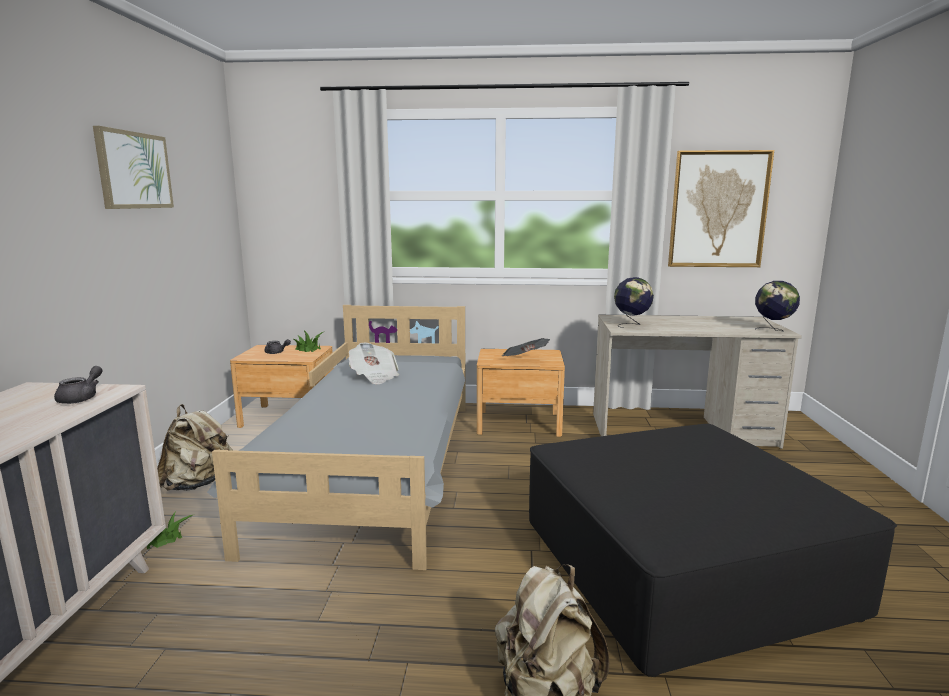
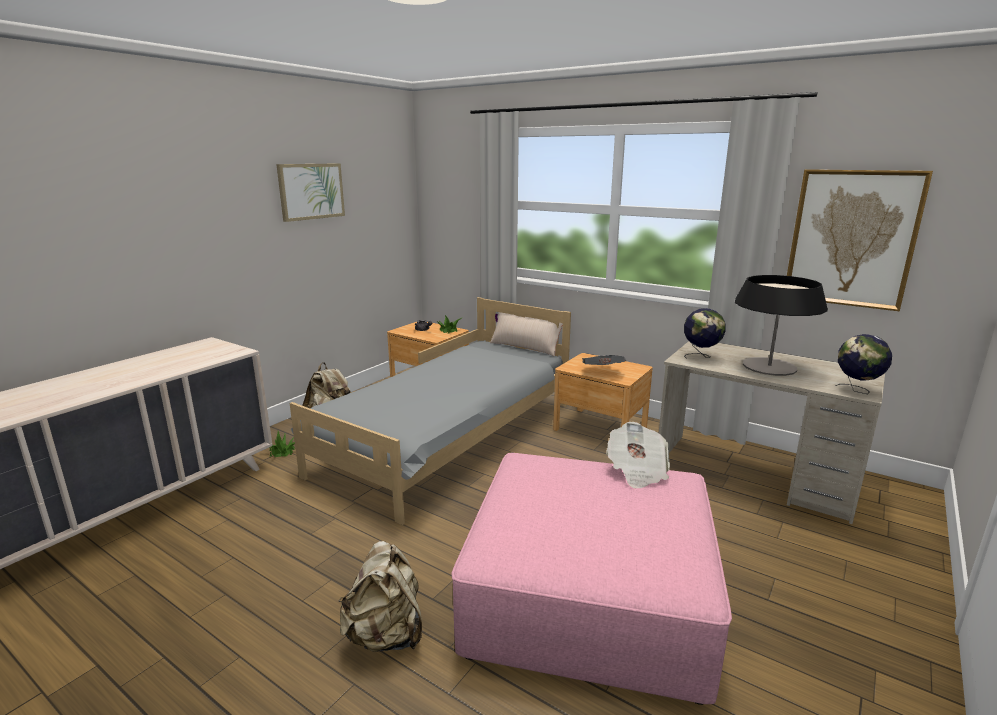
camera: 30 degrees right, 5 degrees up
(82, 398) = (218, 354): grey teapot -> none
(374, 376) = (467, 364): newspaper -> newspaper (637, 471)
(412, 353) = (525, 347): none -> beige pillow
(682, 567) = (590, 594): black ottoman -> pink ottoman
(691, 324) = (769, 366): none -> table lamp

